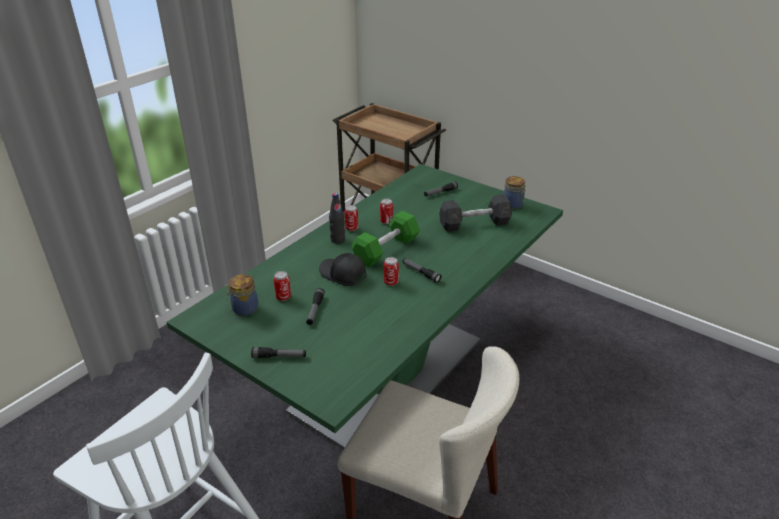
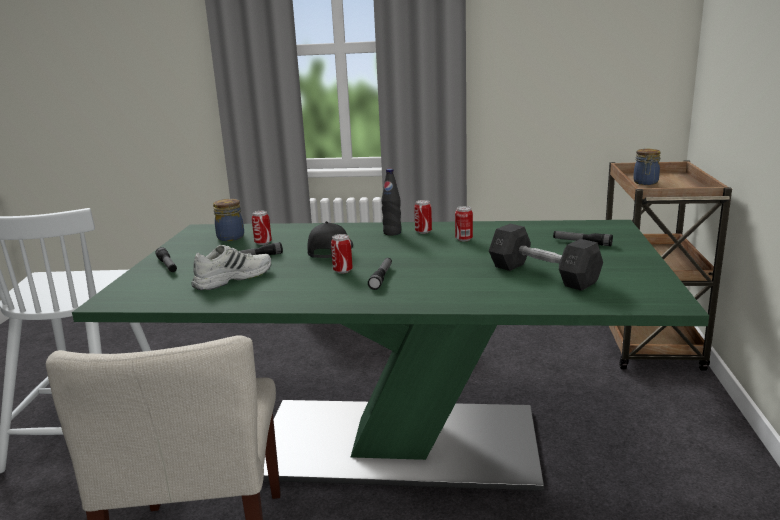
camera: 60 degrees right, 15 degrees down
(350, 331) = (232, 278): none -> white shoe
(386, 249) = (405, 253): green dumbbell -> none
(513, 205) = (642, 282): jar -> jar (645, 183)

